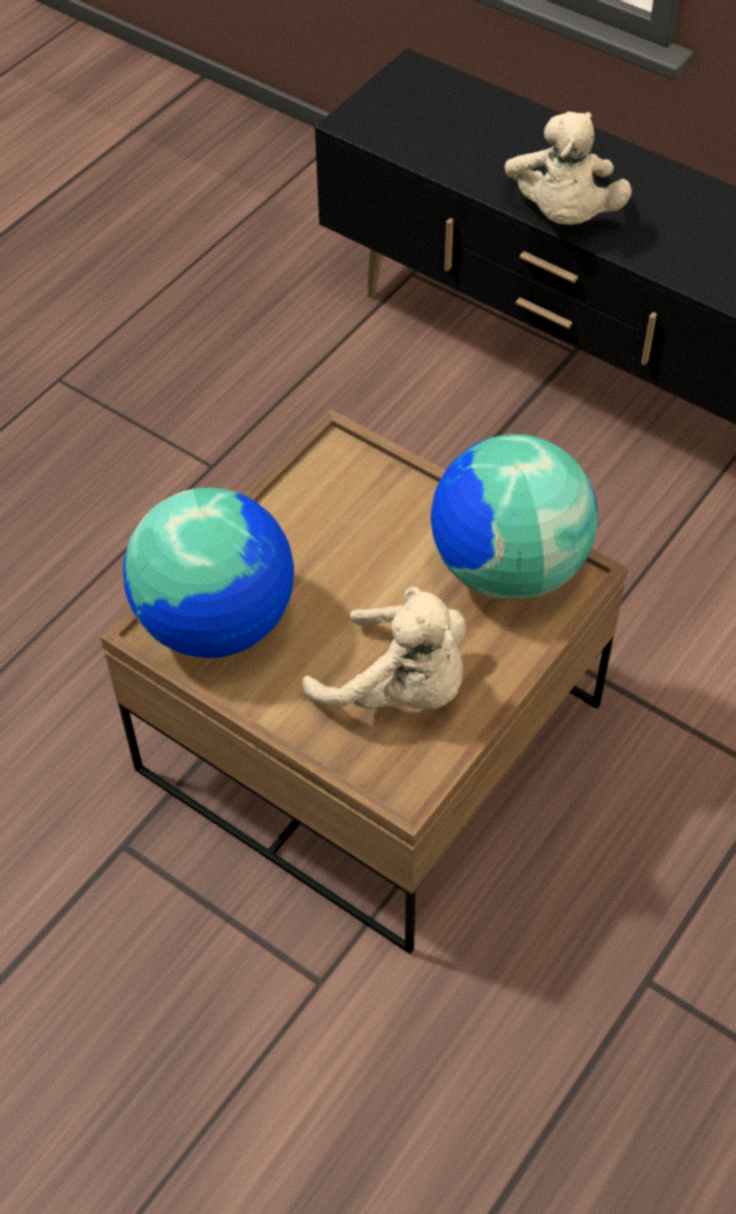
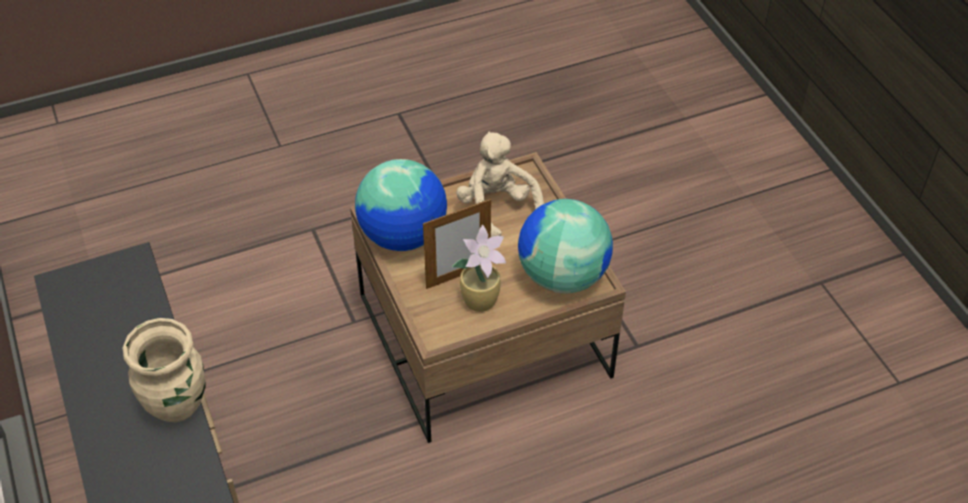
camera: 150 degrees left, 5 degrees down
(313, 528) = (482, 300): none -> potted plant
(375, 547) = (458, 276): none -> picture frame
(563, 215) = (178, 405): beige plush toy -> beige vase

